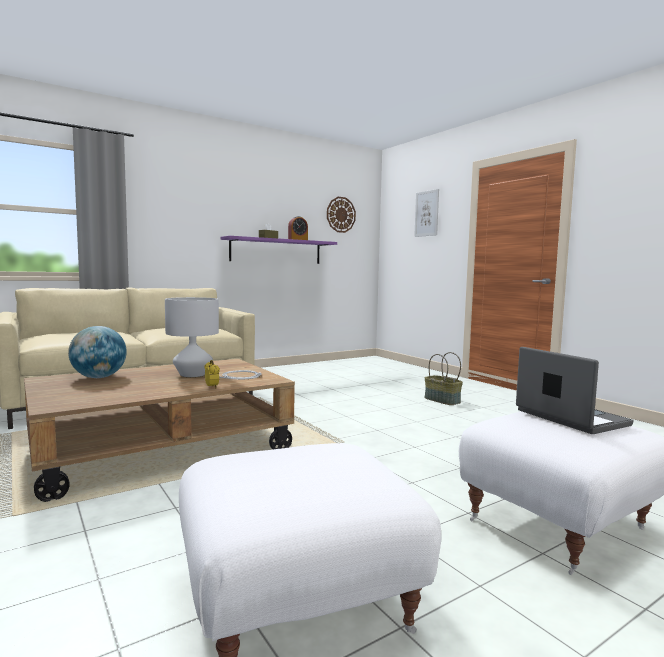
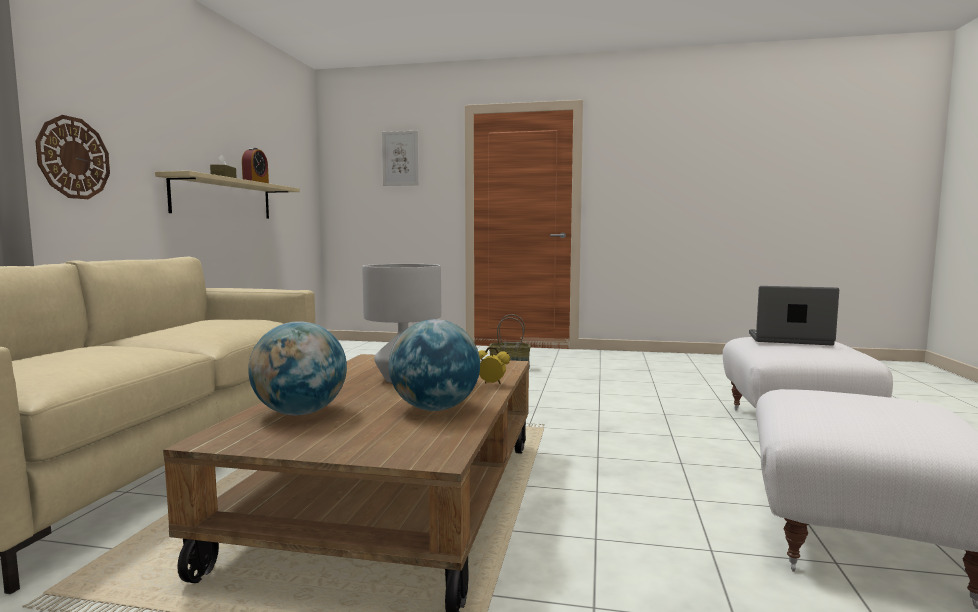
camera: 45 degrees left, 0 degrees up
(139, 390) = (435, 408): none -> globe
(276, 251) = (223, 198): purple shelf -> beige shelf
(341, 214) = (285, 150): wall clock -> wall clock (73, 158)

